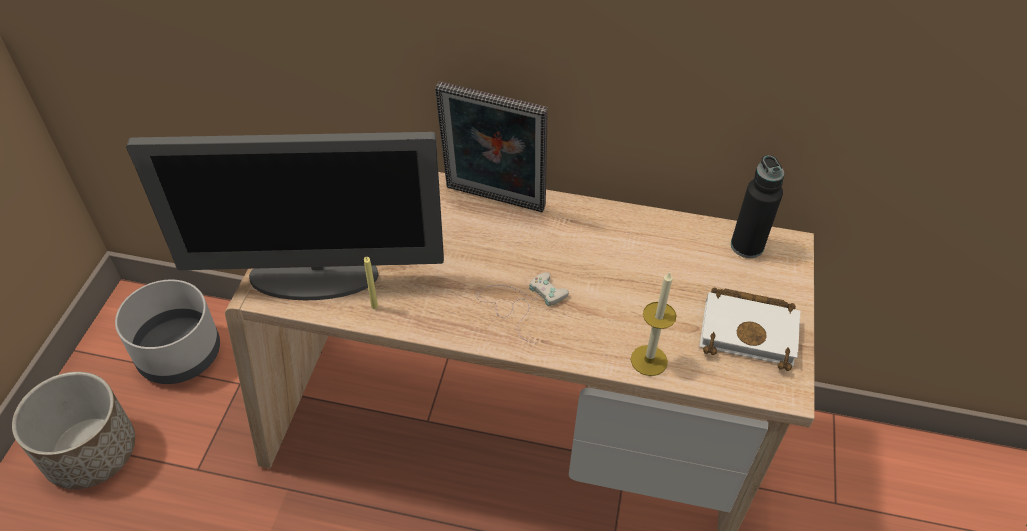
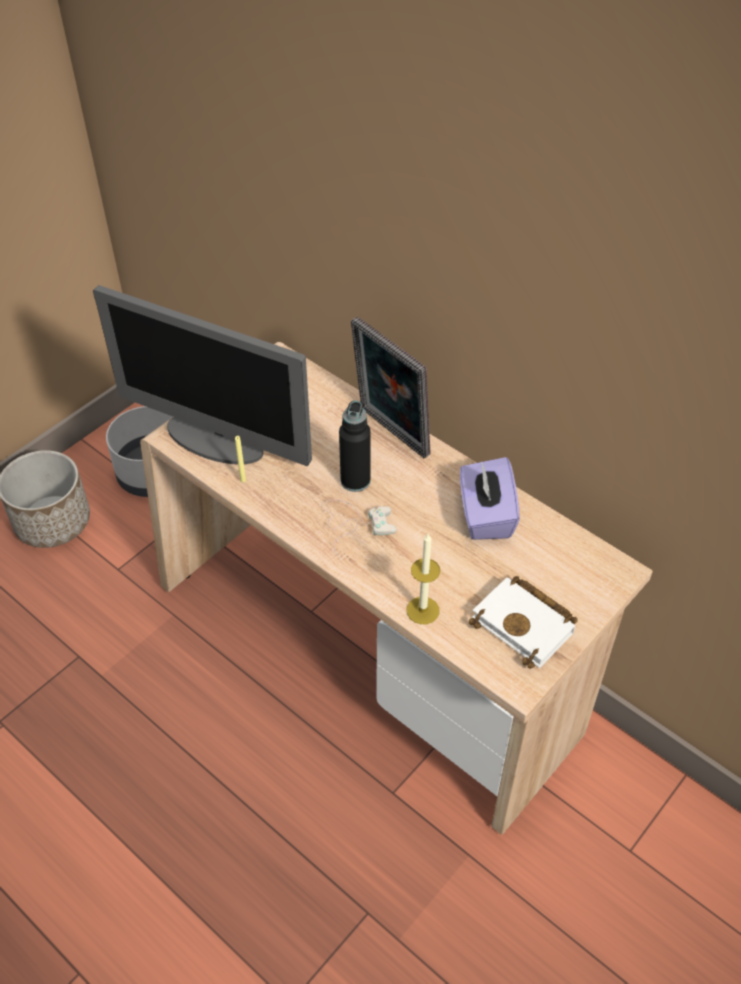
camera: 30 degrees right, 0 degrees up
(638, 243) = (485, 515): none -> purple tissue box
(747, 246) = (580, 556): black bottle -> black bottle (355, 480)

